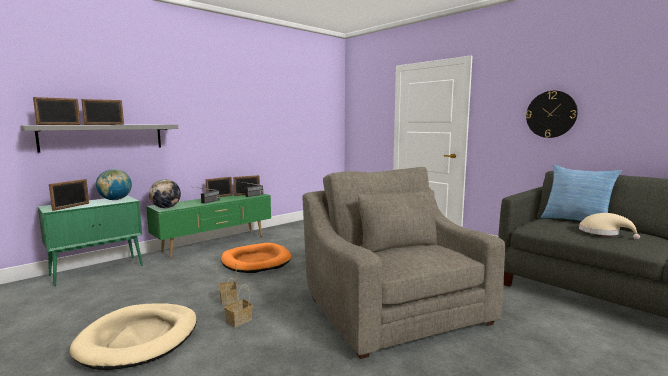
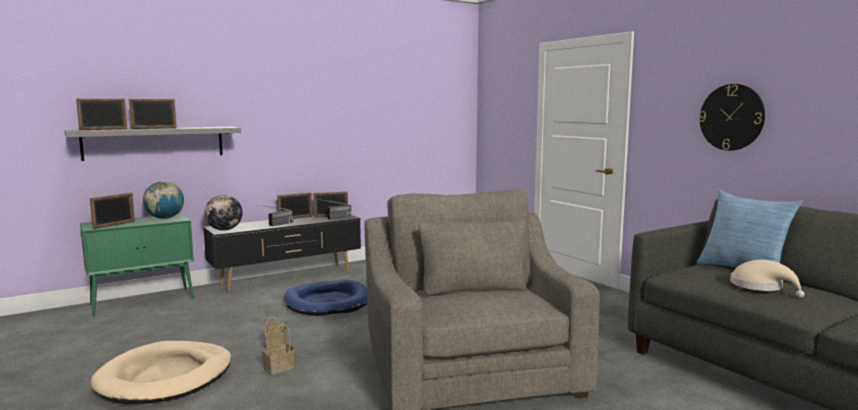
camera: 10 degrees right, 0 degrees up
(215, 244) = (287, 278): green tv stand -> black tv stand
(256, 261) = (327, 302): orange dog bed -> blue dog bed

